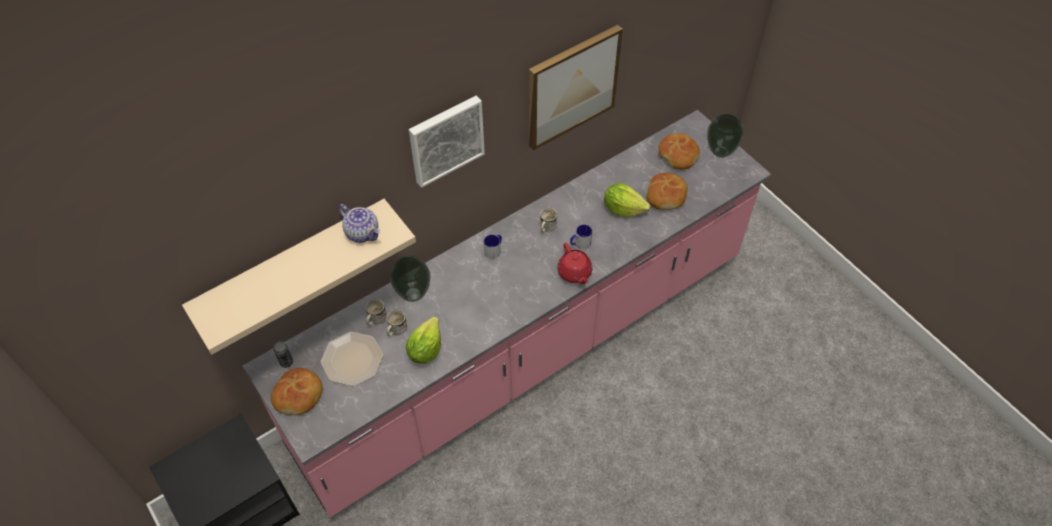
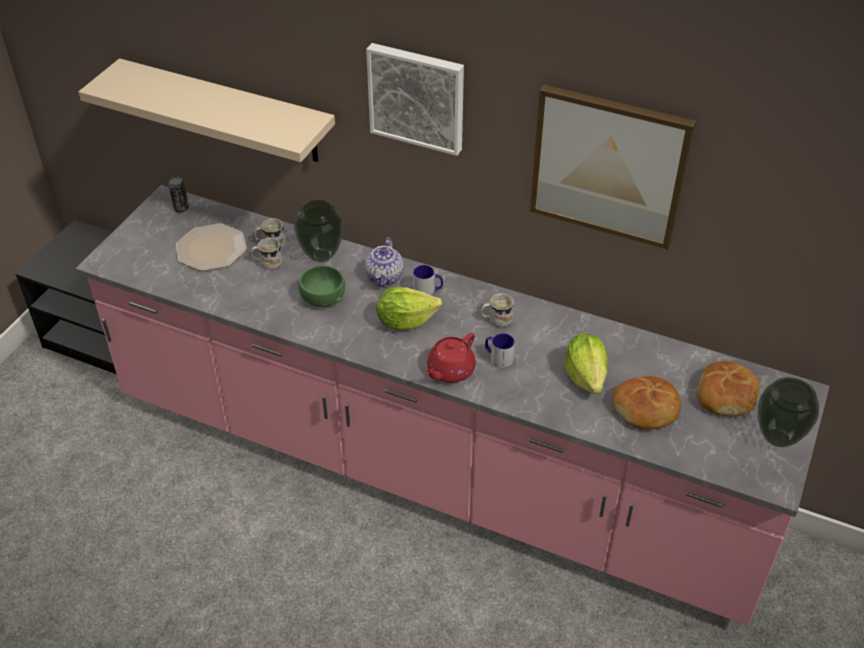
camera: 60 degrees right, 10 degrees down
(299, 395) = (148, 233): bread -> none
(363, 232) = (278, 119): teapot -> teapot (385, 277)
(425, 349) = (257, 294): lettuce -> lettuce (405, 321)
(458, 312) = (322, 298): none -> green bowl

